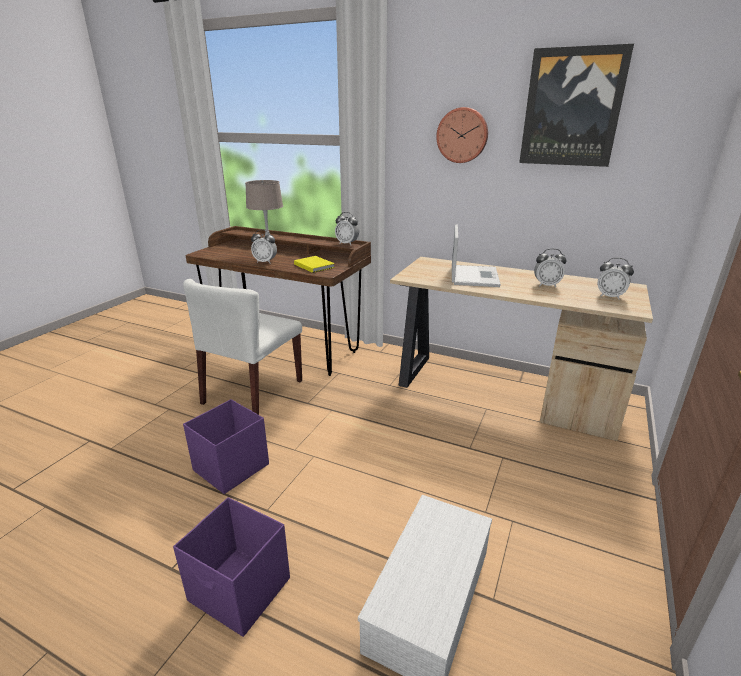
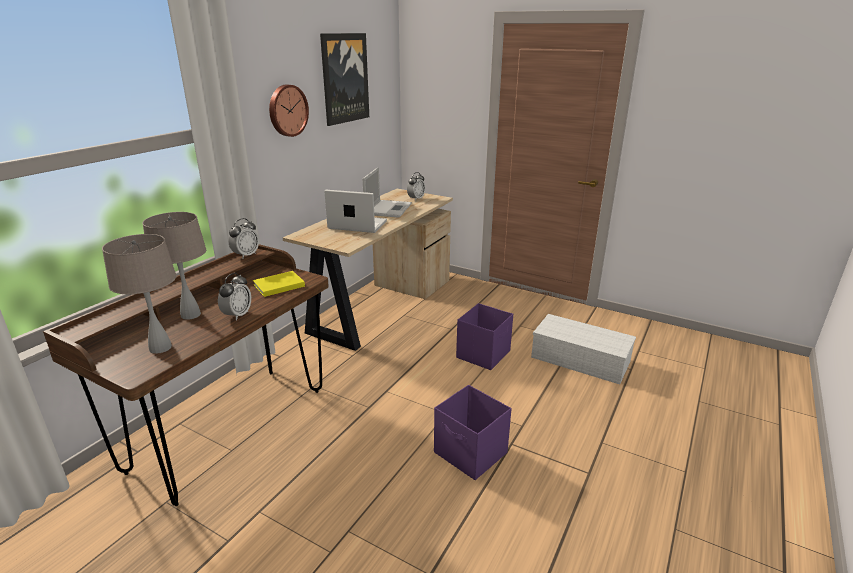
camera: 85 degrees left, 0 degrees up
(227, 253) = (160, 348): none -> beige table lamp
(240, 591) = (597, 432): purple storage box -> purple storage box (484, 354)
(253, 392) = (333, 451): white chair -> none
(546, 285) = (388, 209): alarm clock -> laptop

